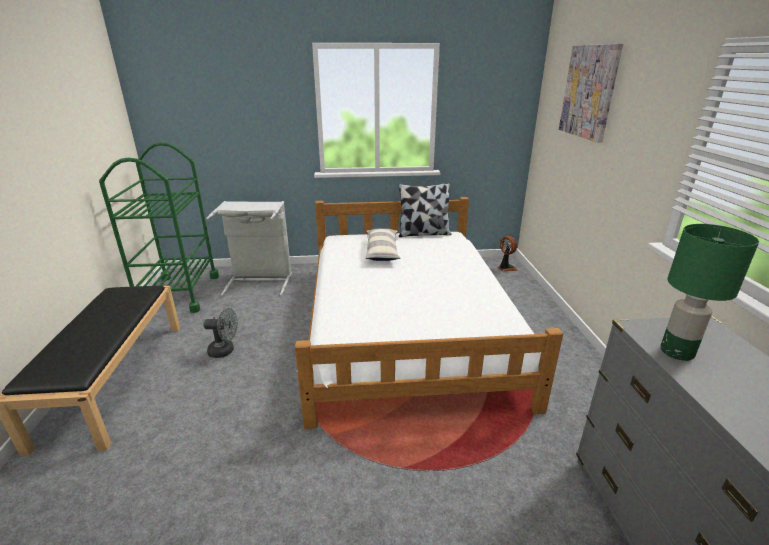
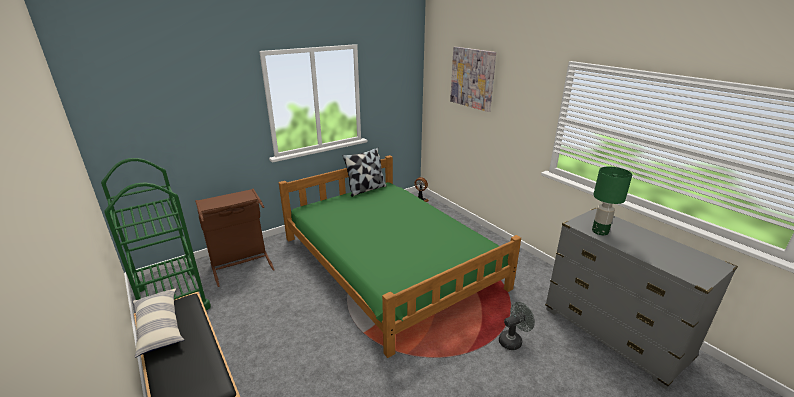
camera: 30 degrees left, 0 degrees up
(225, 351) = (271, 329): grey fan -> grey fan (513, 340)
(260, 281) = (241, 263): grey laundry basket -> brown laundry basket
(382, 251) = (352, 211): pillow -> pillow (159, 327)
(406, 325) = (390, 262): white bed -> green bed

